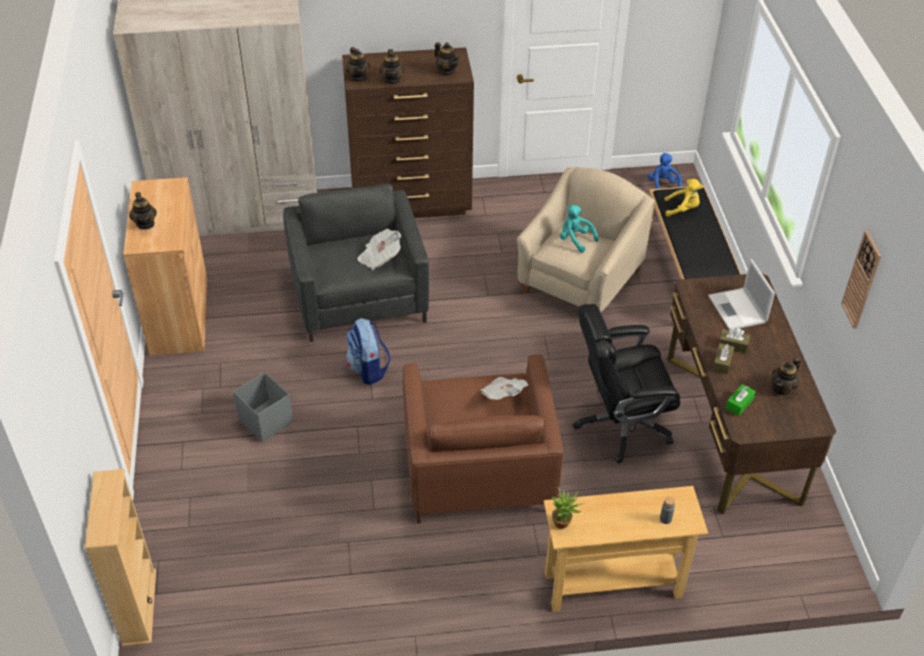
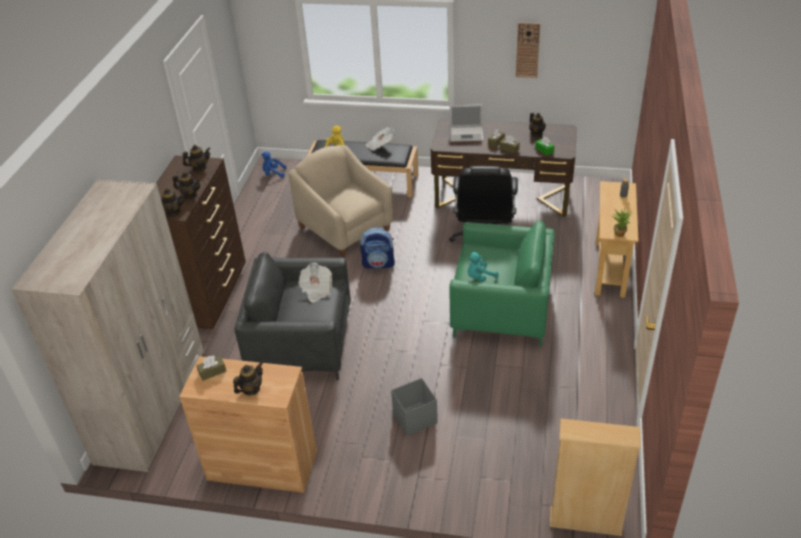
camera: 70 degrees left, 5 degrees down
(145, 224) = (251, 389): teapot -> teapot turned 45 degrees counterclockwise
(166, 192) = (212, 372): none -> brown tissue box
(368, 369) = (384, 350): backpack -> backpack (379, 264)
(478, 469) = (502, 309): brown armchair -> green armchair
(503, 395) = (486, 252): newspaper -> newspaper (380, 145)
(575, 240) = (344, 197): turquoise plush toy -> turquoise plush toy (479, 277)

